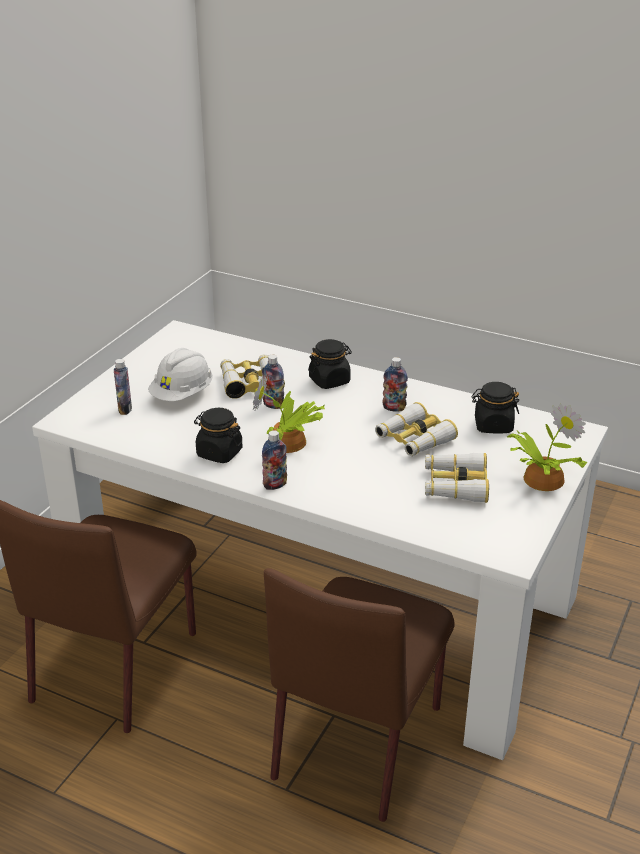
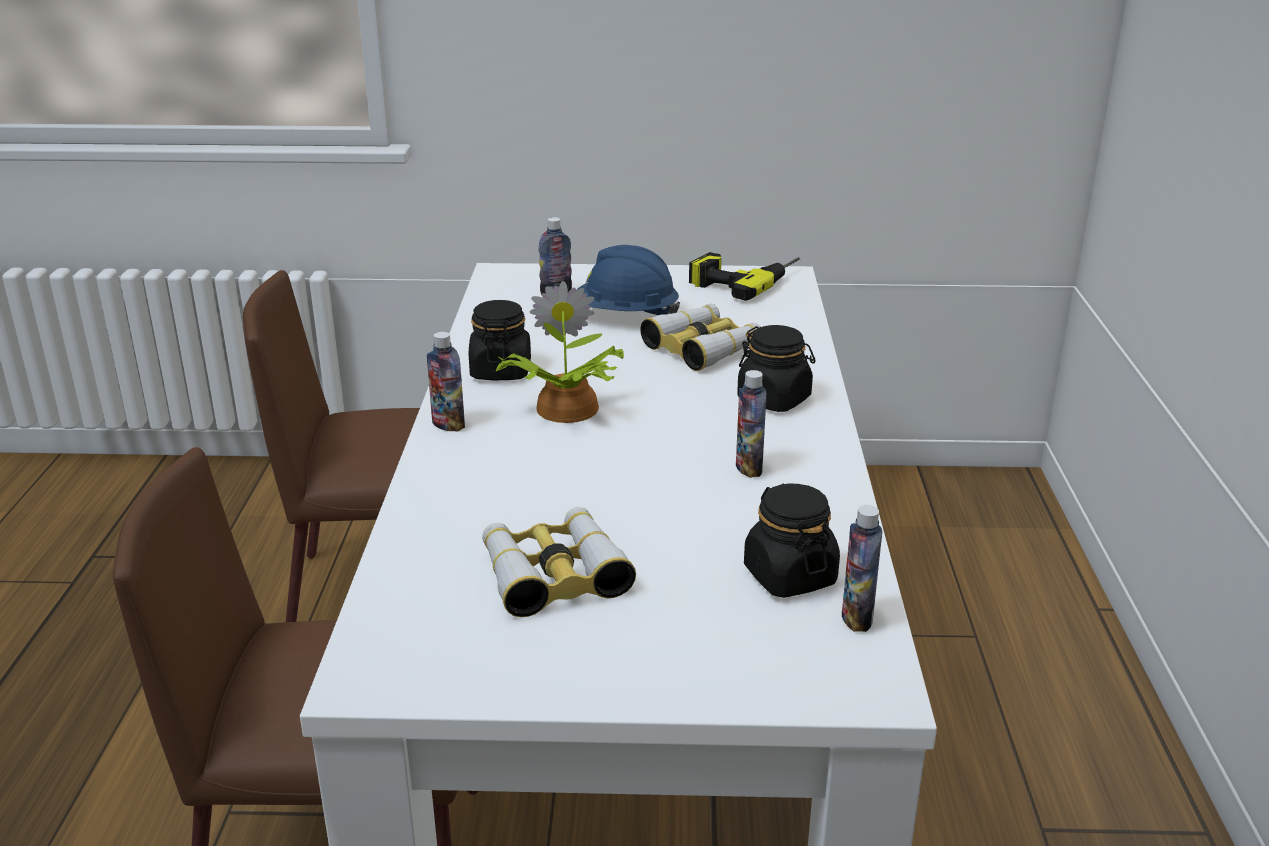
camera: 65 degrees right, 5 degrees down
(169, 344) = (744, 279): none -> power drill
(182, 395) = (625, 316): white hard hat -> blue hard hat
(273, 405) = (658, 376): bottle -> bottle (857, 618)
(414, 439) = (667, 506): binoculars -> none
(541, 479) = (644, 668): potted plant -> none

